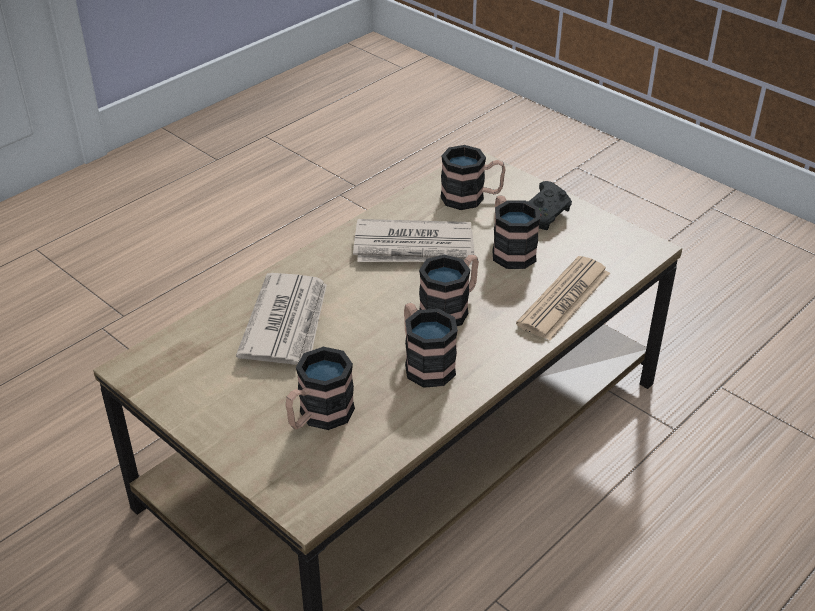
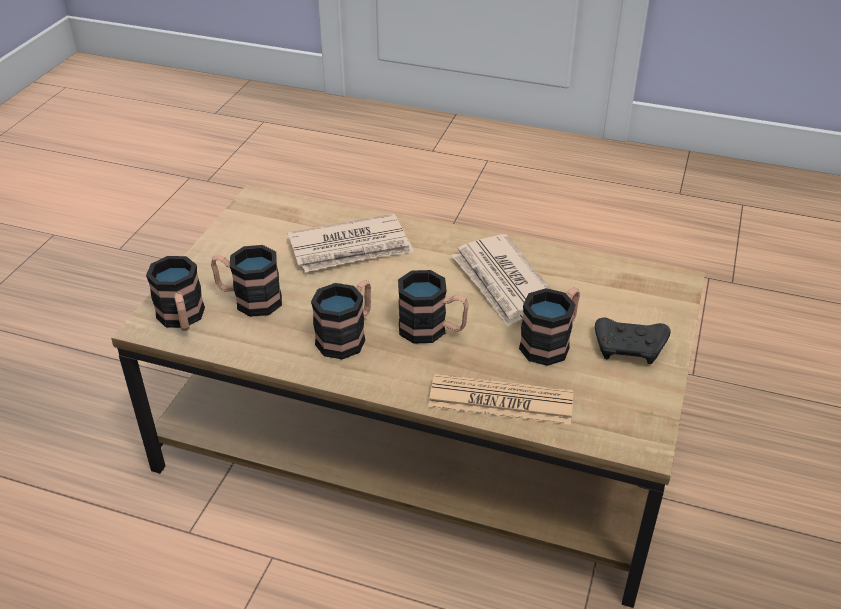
camera: 65 degrees right, 0 degrees up
(471, 198) = (613, 294): mug -> mug (182, 319)

